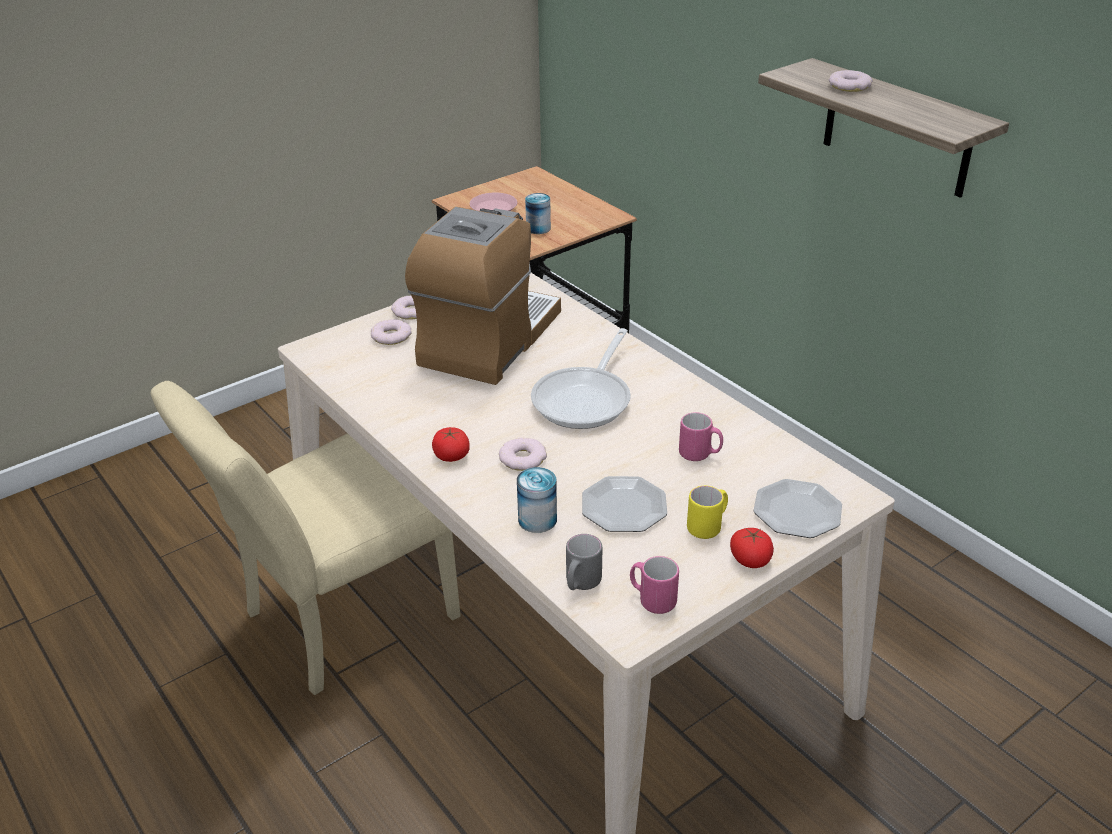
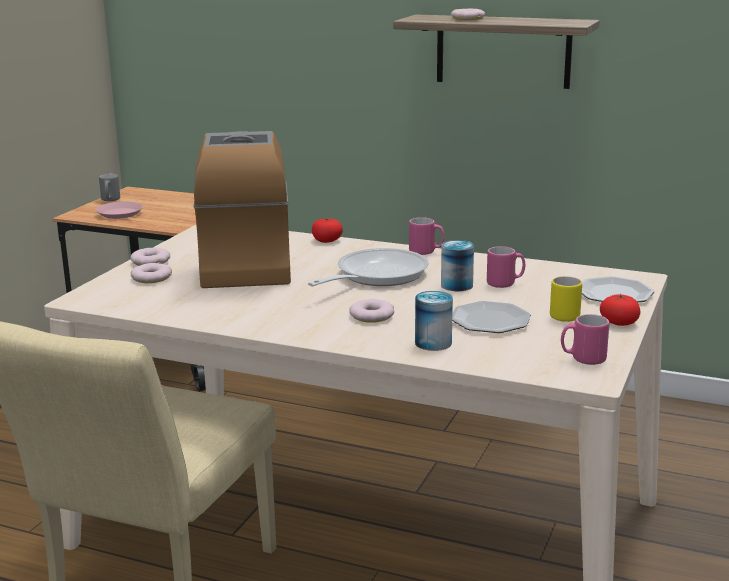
camera: 30 degrees left, 15 degrees down
(451, 455) = (308, 327): tomato -> tomato (327, 240)
(538, 228) = (176, 217): can -> can (456, 285)
(580, 584) = (518, 365): grey mug -> grey mug (110, 200)
(586, 399) = (375, 276): frying pan -> frying pan turned 135 degrees counterclockwise
(673, 376) = (426, 252): none -> pink mug

